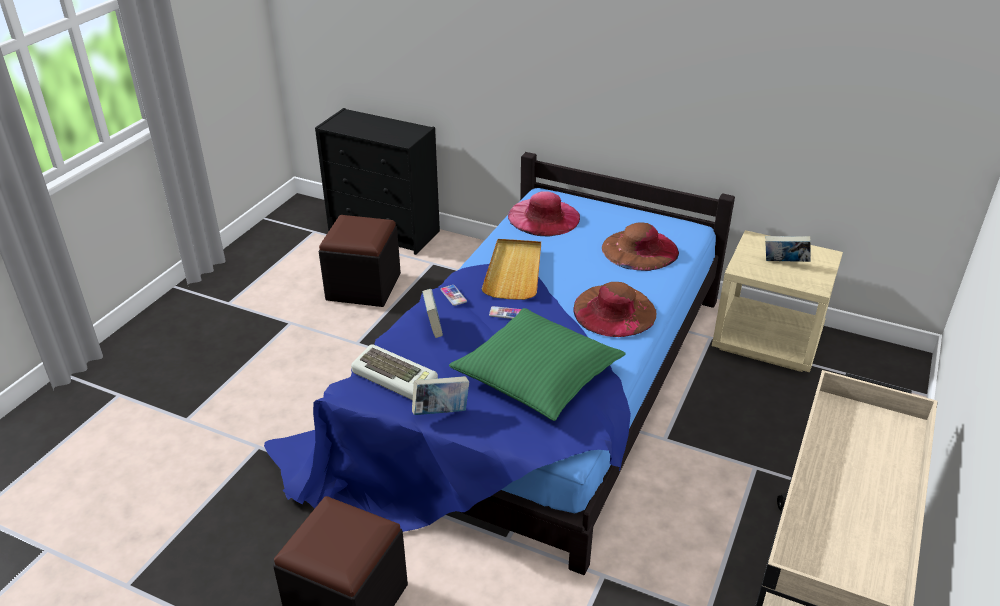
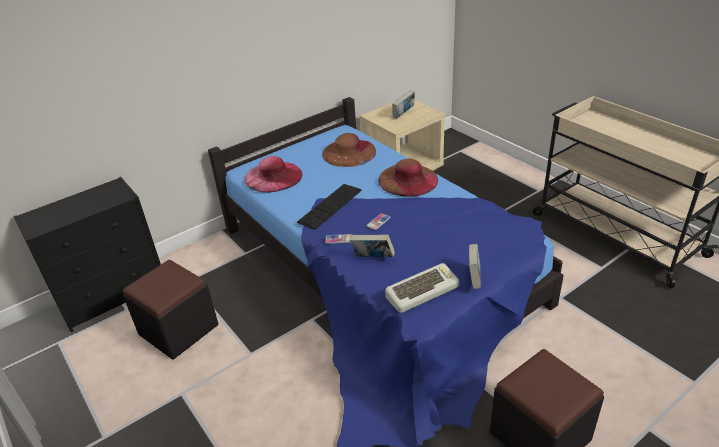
camera: 60 degrees left, 0 degrees up
(514, 271) = (330, 206): beige tray -> keyboard
(537, 375) = (456, 227): green pillow -> none

